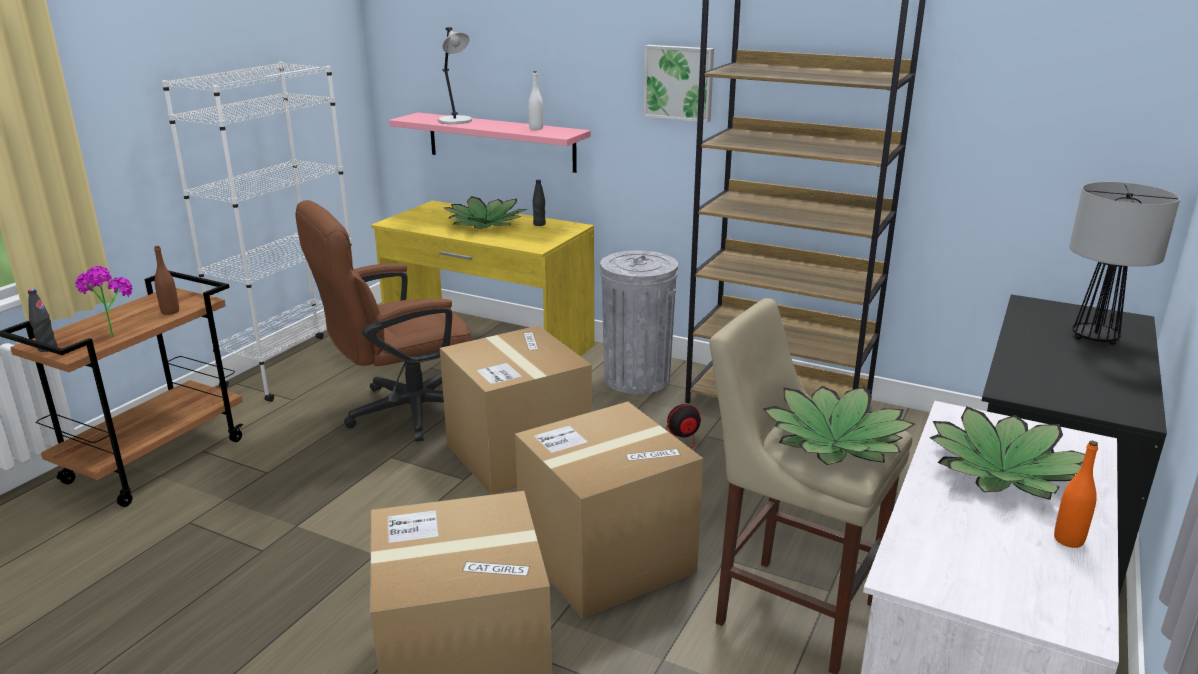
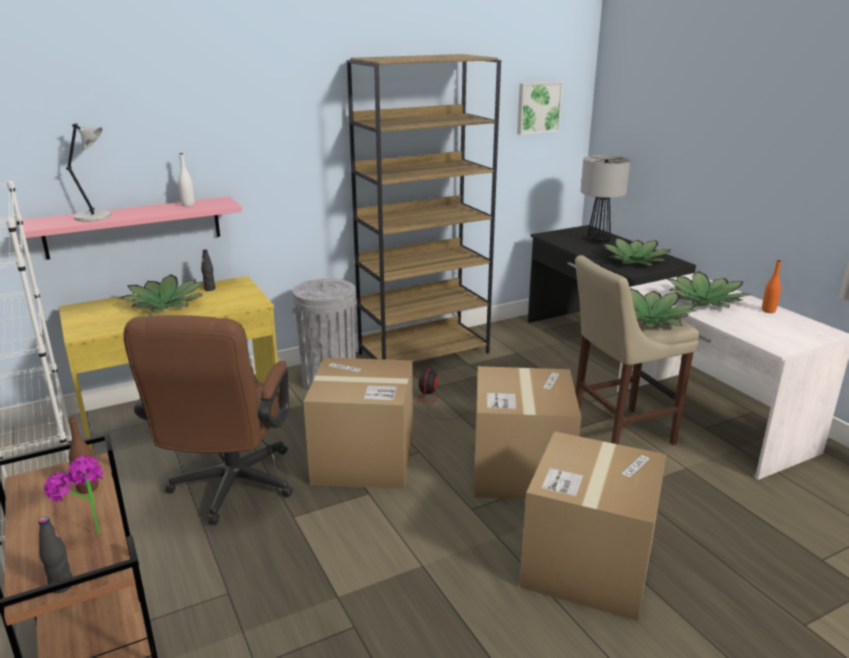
camera: 55 degrees left, 0 degrees up
(679, 82) = (305, 143): picture -> picture (538, 107)
(1067, 382) = (635, 260): none -> potted plant

